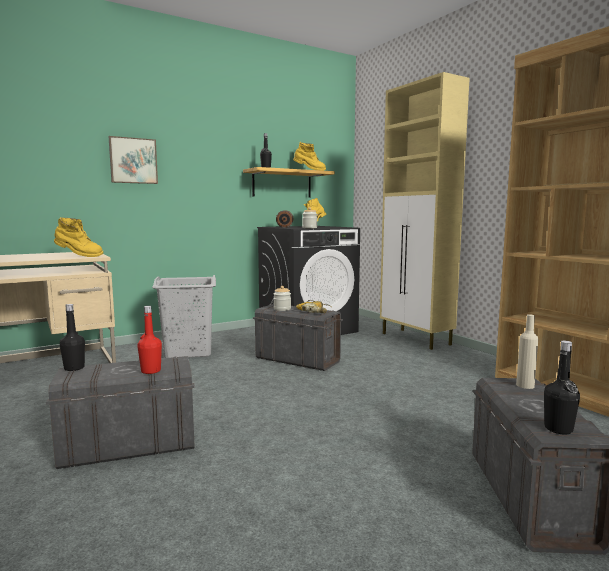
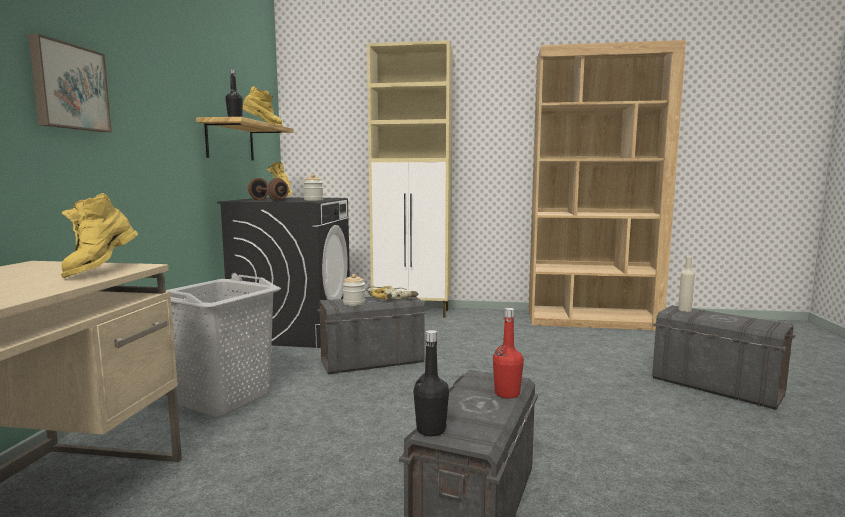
camera: 50 degrees left, 0 degrees up
(78, 256) = (100, 271): yellow boot -> yellow boot turned 150 degrees clockwise
(558, 429) = (765, 325): black bottle -> none

